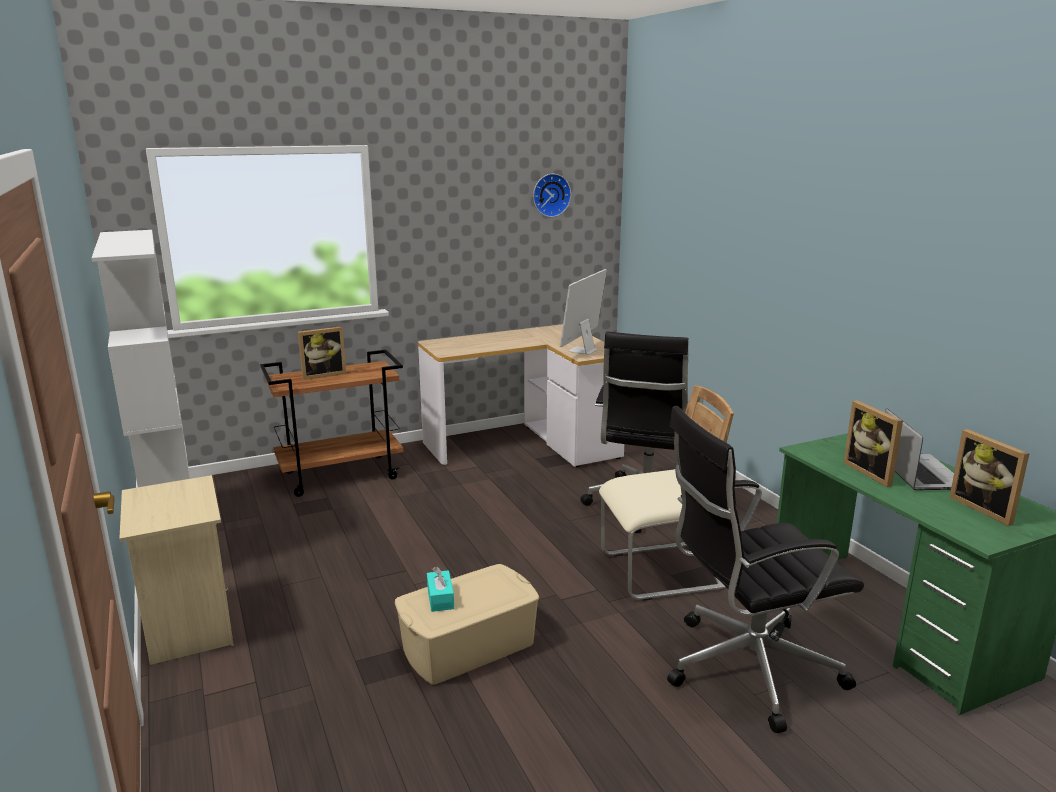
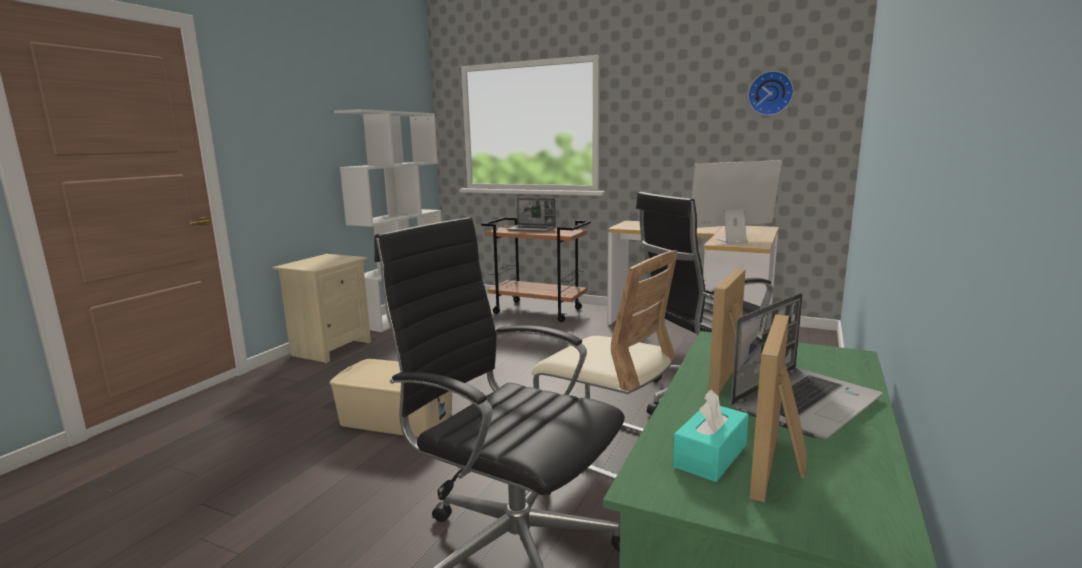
camera: 50 degrees right, 5 degrees down
(323, 374) = (532, 229): picture frame -> laptop
(440, 598) = (381, 368): turquoise tissue box -> turquoise tissue box (710, 456)

